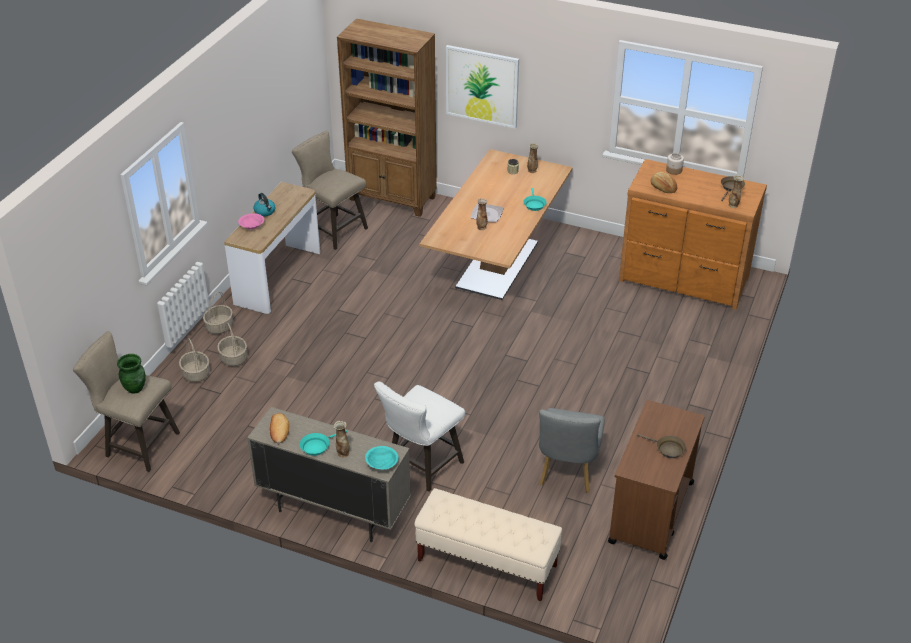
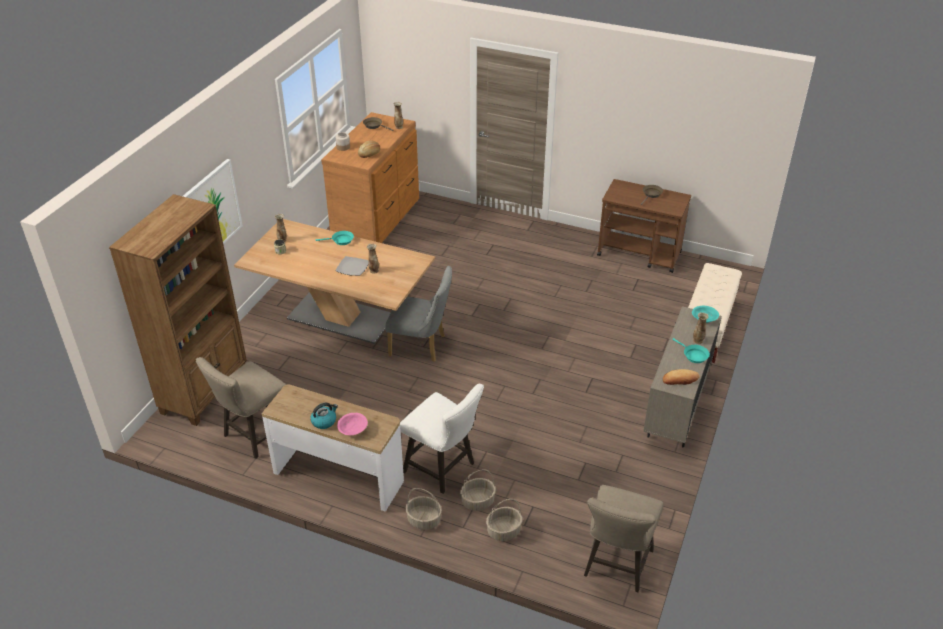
camera: 90 degrees left, 0 degrees up
(135, 388) = (625, 504): green vase -> none
(421, 467) = (615, 363): white stool -> white stool (443, 469)
(567, 473) = (607, 288): grey chair -> grey chair (421, 346)

